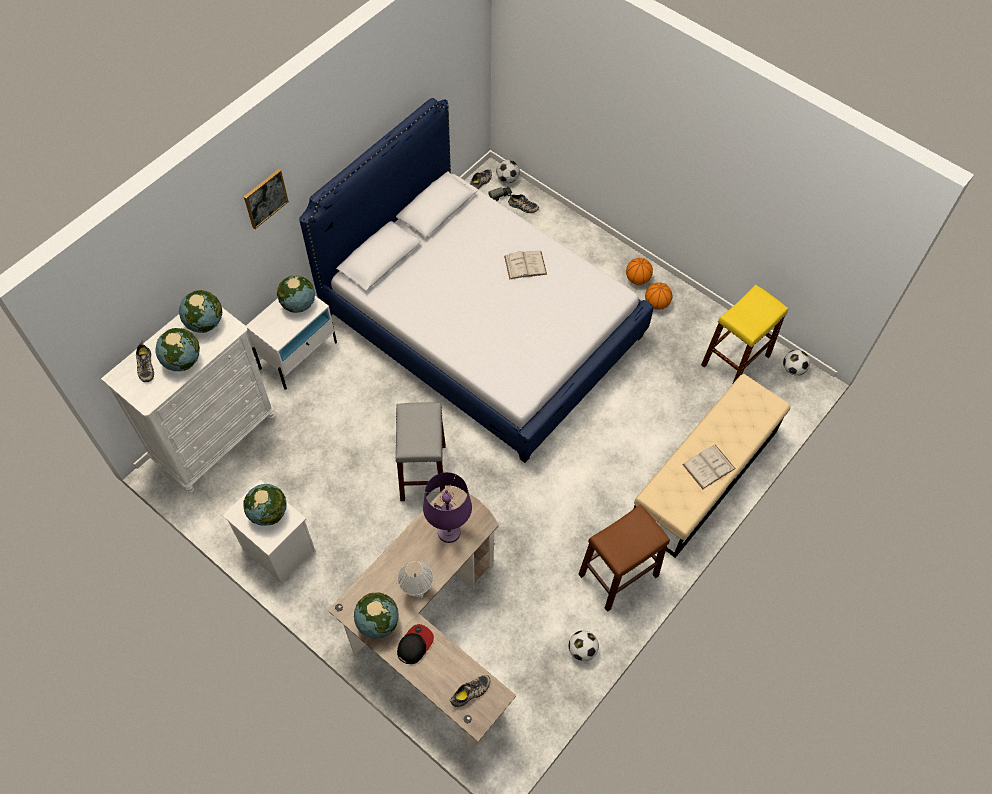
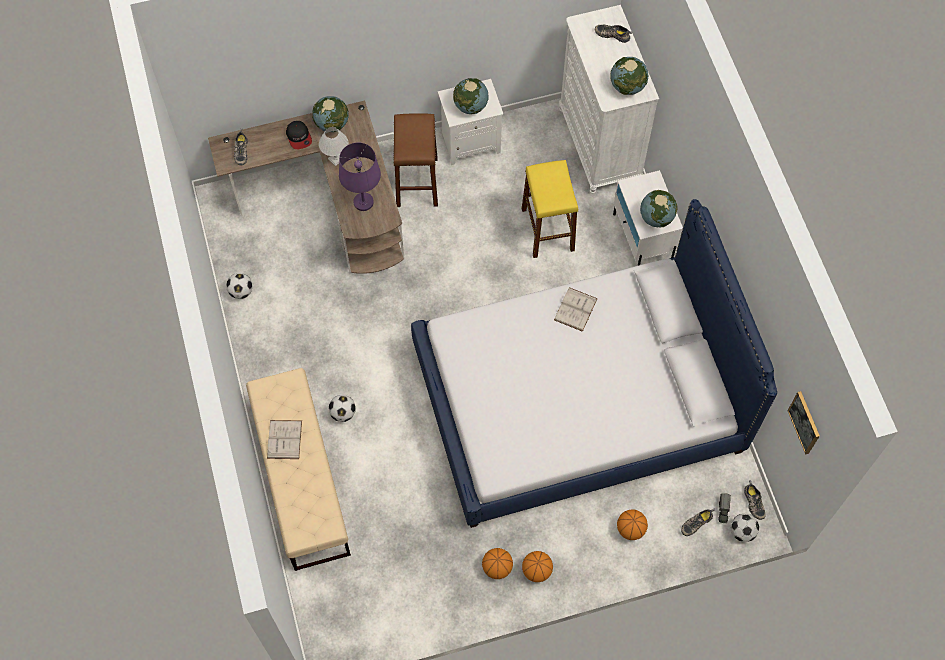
camera: 125 degrees right, 5 degrees up
(182, 361) = (600, 58): globe -> none
(265, 198) = (702, 148): picture -> picture (804, 422)
(423, 472) = (463, 270): grey stool -> none
(525, 265) = (579, 418): white book -> white book (575, 309)
(559, 240) = (630, 529): none -> basketball
(618, 575) = (274, 353): brown stool -> brown stool (417, 182)
(735, 360) = (387, 593): yellow stool -> yellow stool (547, 230)
(793, 369) = (341, 639): football -> football (343, 413)

